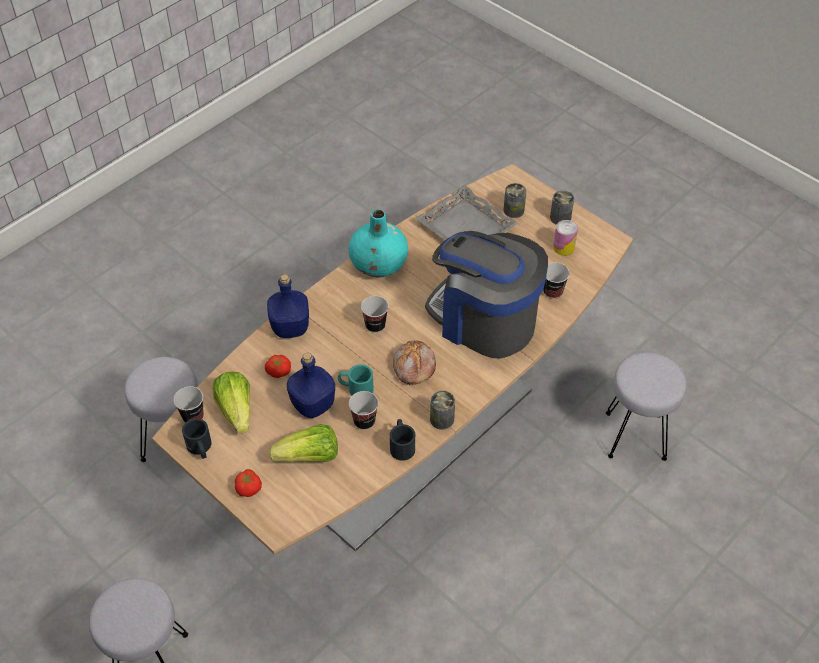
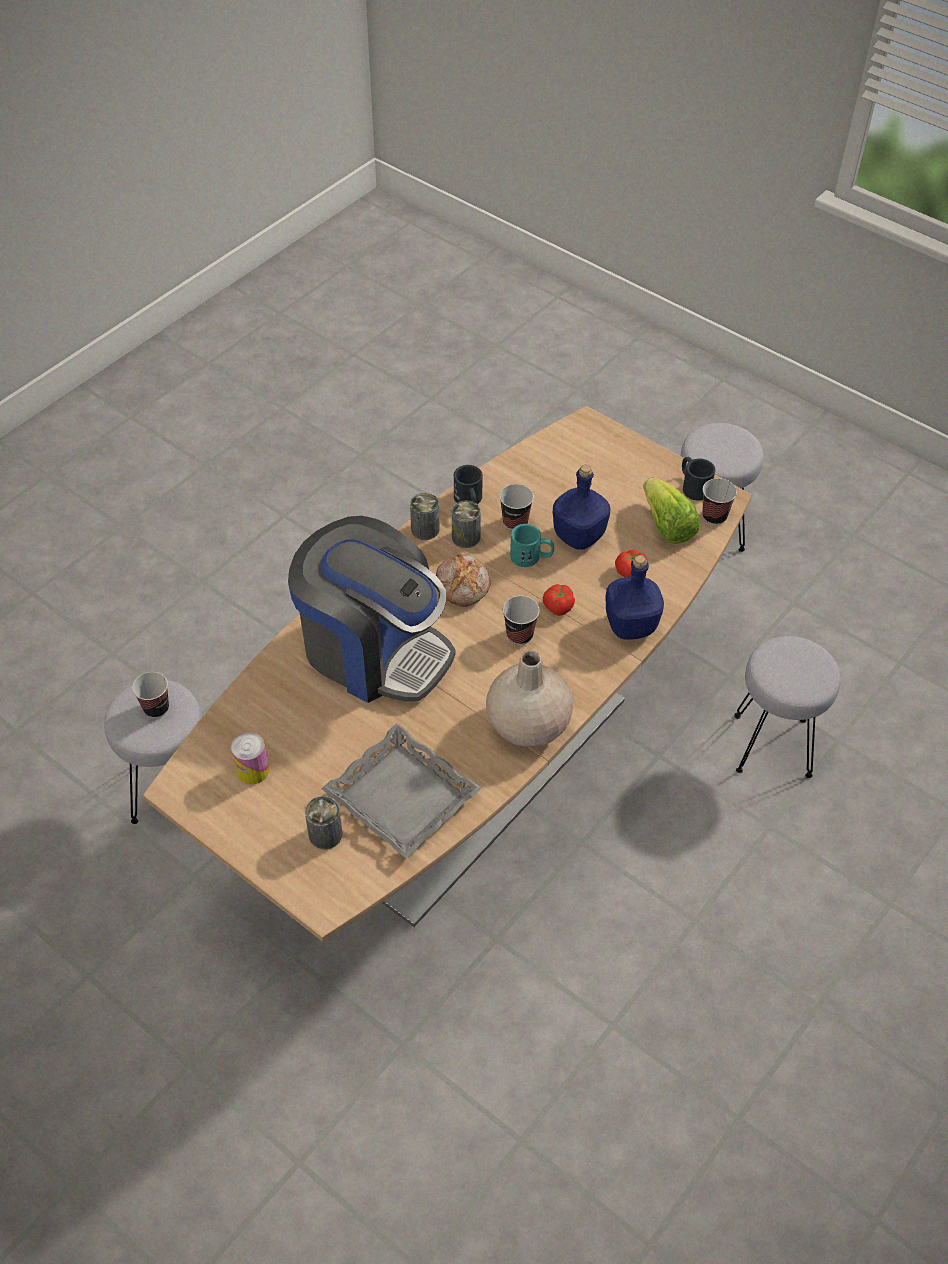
camera: 175 degrees right, 0 degrees up
(249, 488) = (627, 453): tomato -> tomato (558, 606)
(309, 457) = (570, 484): lettuce -> none
(379, 265) = (527, 724): turquoise vase -> beige vase
(553, 292) = (277, 697): cup -> cup (156, 708)
(560, 218) = (251, 825): can -> can (466, 537)

